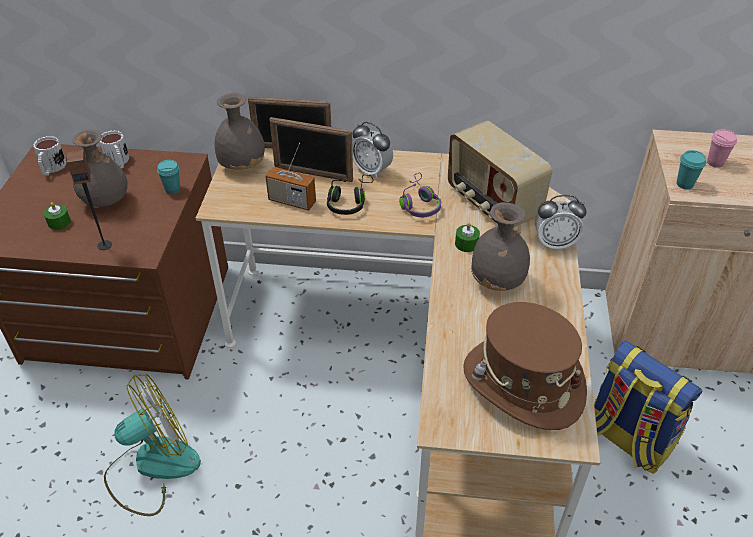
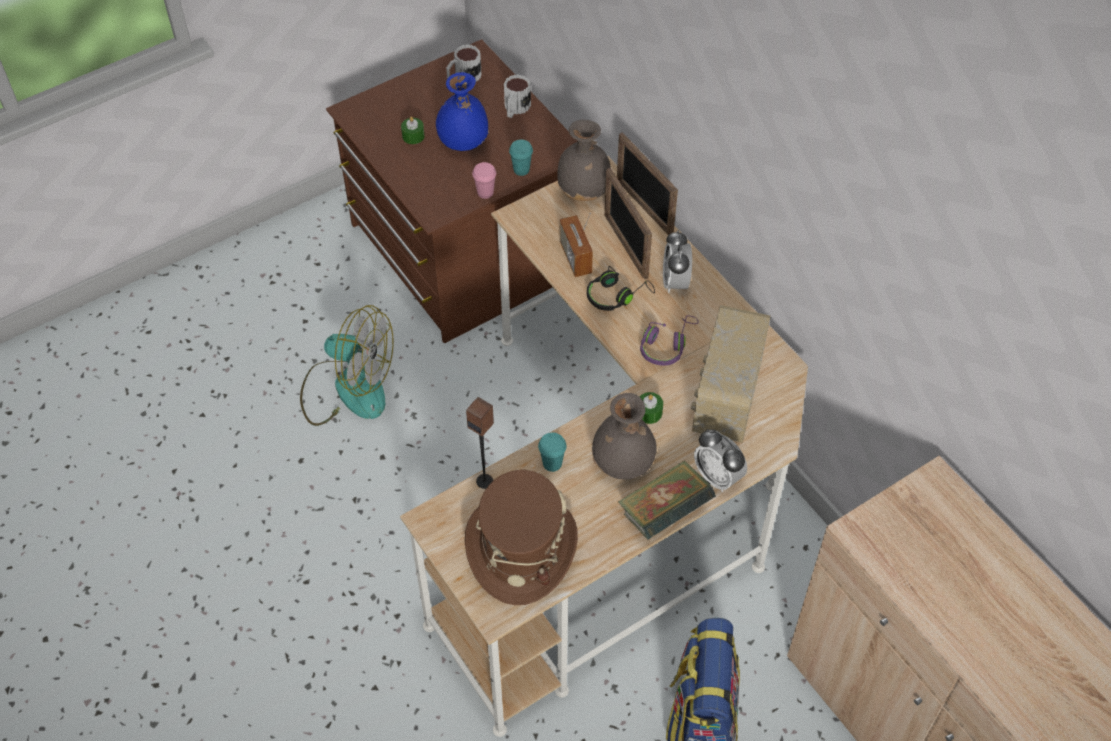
camera: 50 degrees right, 10 degrees up
(104, 245) = (419, 183): speaker -> speaker (485, 481)
(106, 202) = (463, 143): grey vase -> blue vase
(562, 286) = (664, 513): none -> book
(684, 184) = (866, 525): turquoise cup -> turquoise cup (552, 463)
(715, 162) = (934, 535): pink cup -> pink cup (485, 192)

